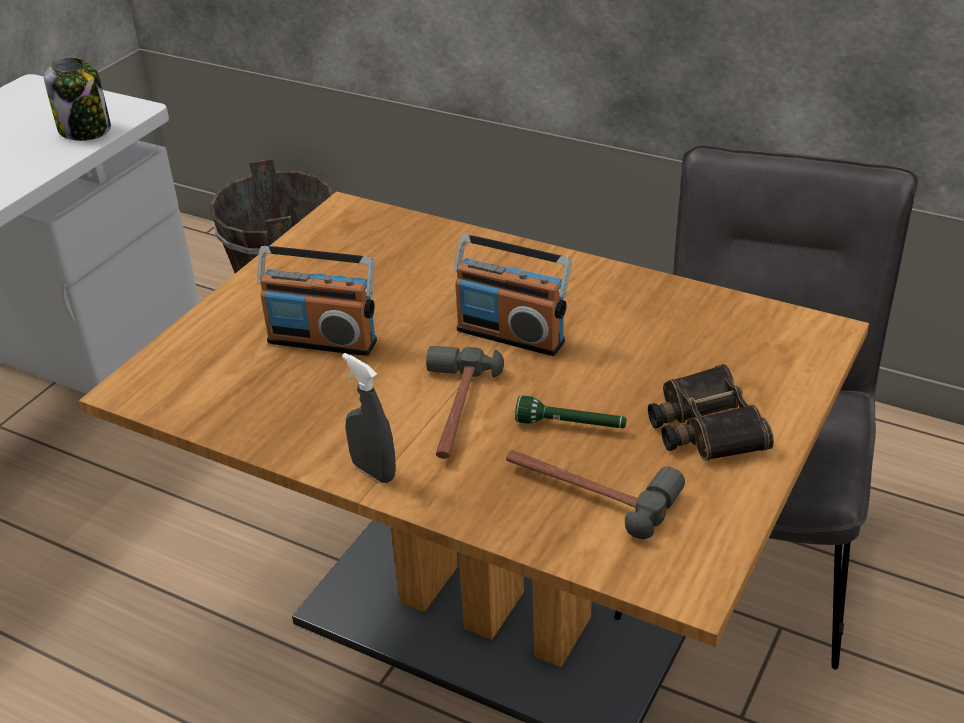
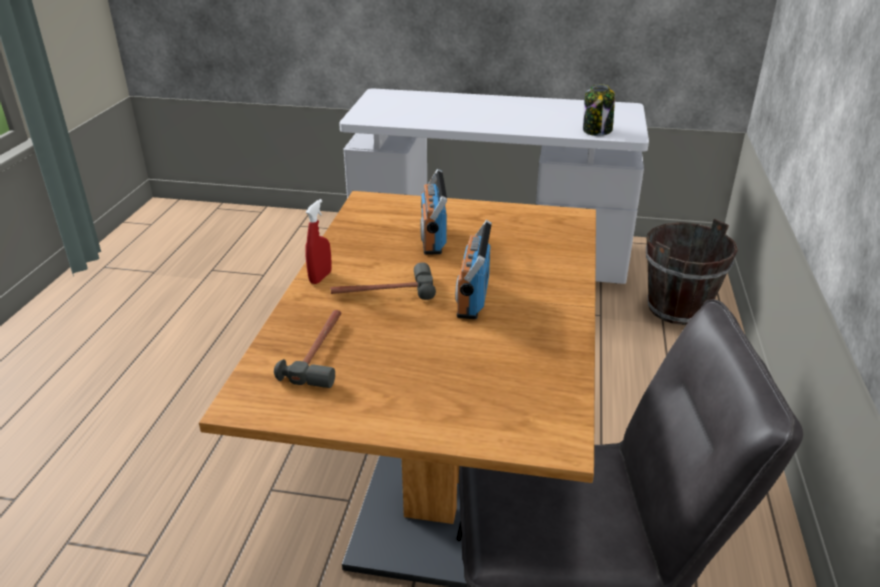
camera: 70 degrees right, 5 degrees down
(373, 471) = (320, 277): grey spray bottle -> red spray bottle
(571, 426) = (384, 336): green flashlight -> none
(704, 426) = (405, 392): binoculars -> none

